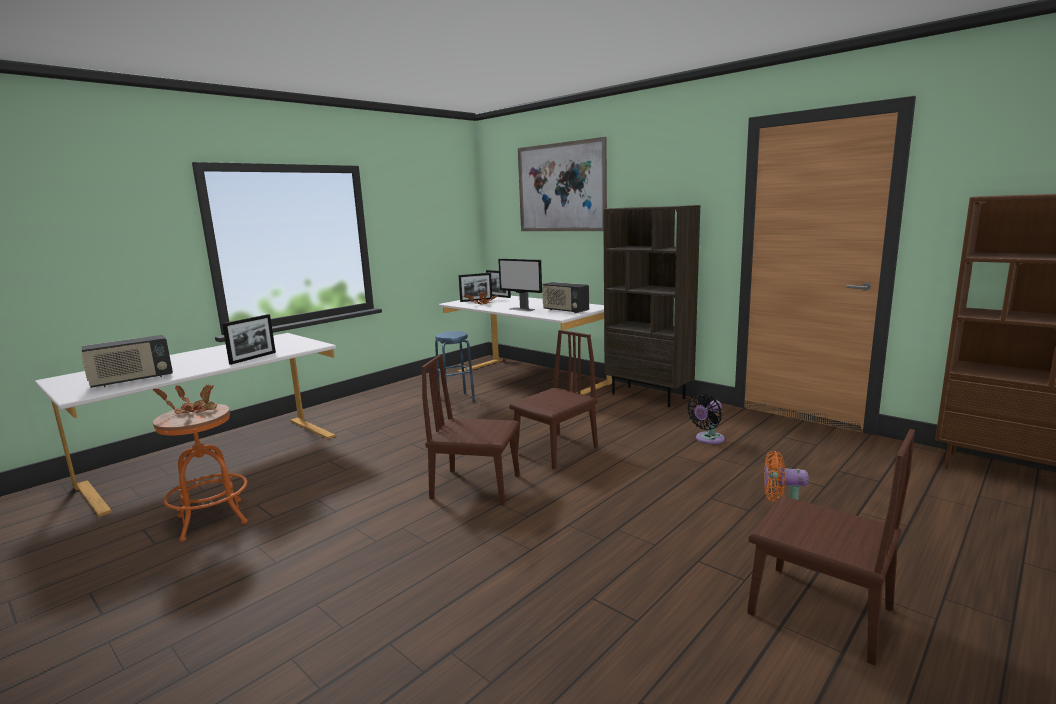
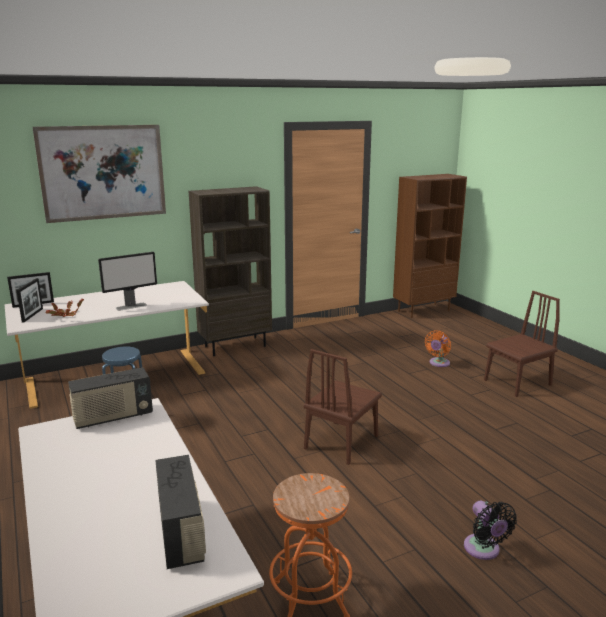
camera: 70 degrees left, 5 degrees up
(194, 411) = (299, 494): potted plant -> none
(253, 358) = (161, 446): picture frame -> none
(556, 450) = (303, 400): brown chair -> none
(565, 310) = (171, 295): radio -> radio (113, 417)
(708, 439) = (332, 351): black fan -> black fan (483, 550)

